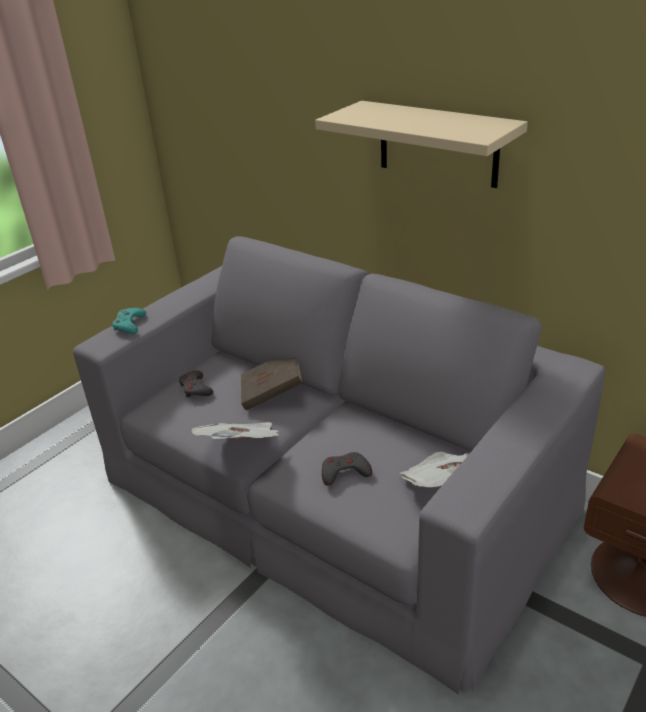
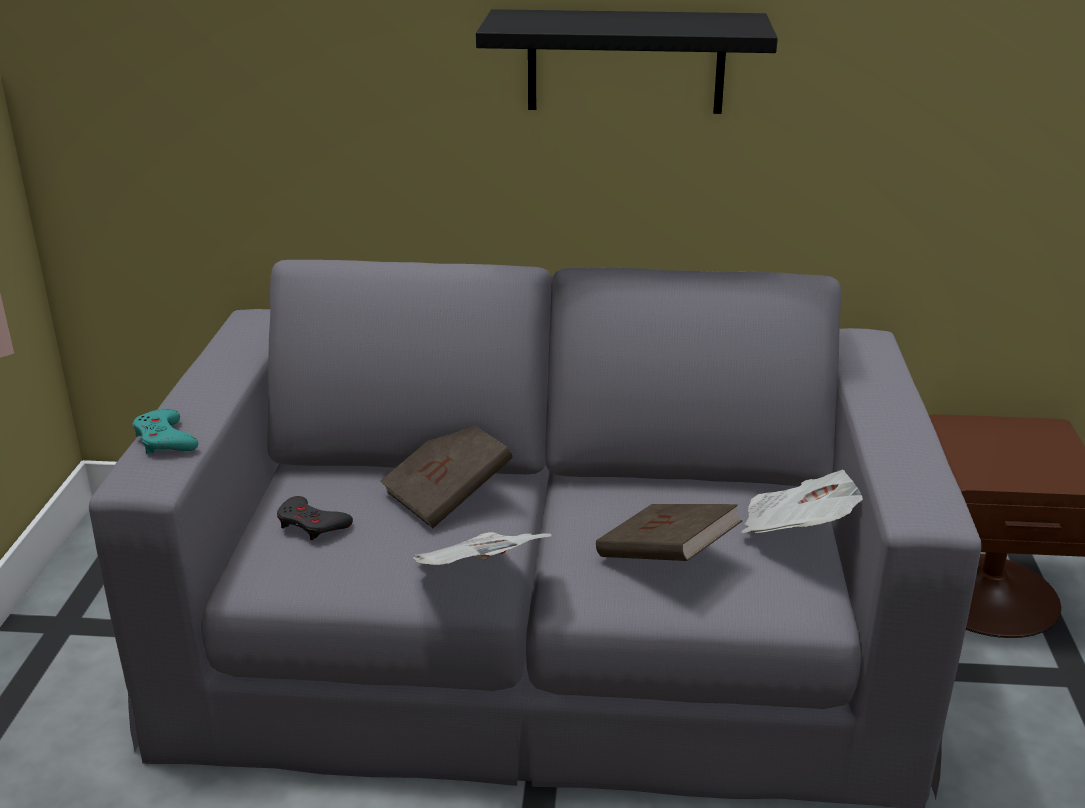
camera: 35 degrees left, 5 degrees down
(345, 472) = (666, 558): grey game controller -> brown book
(438, 144) = (625, 62): beige shelf -> black shelf

